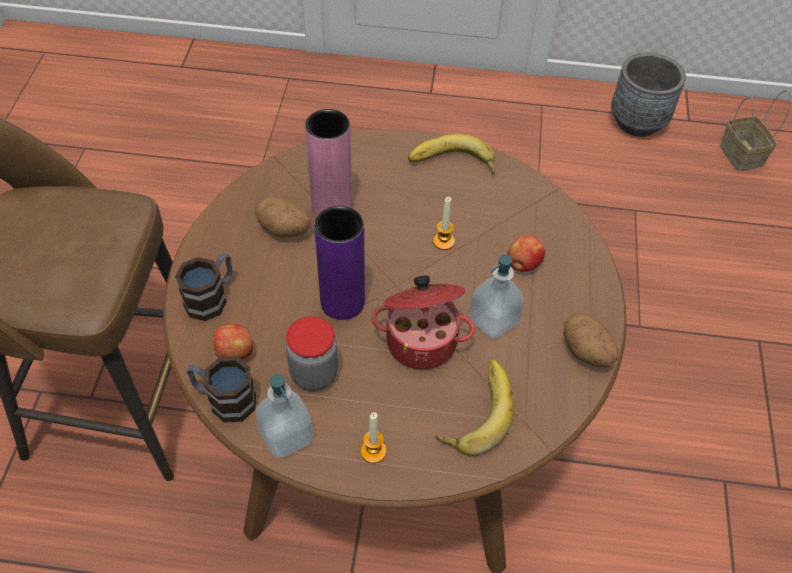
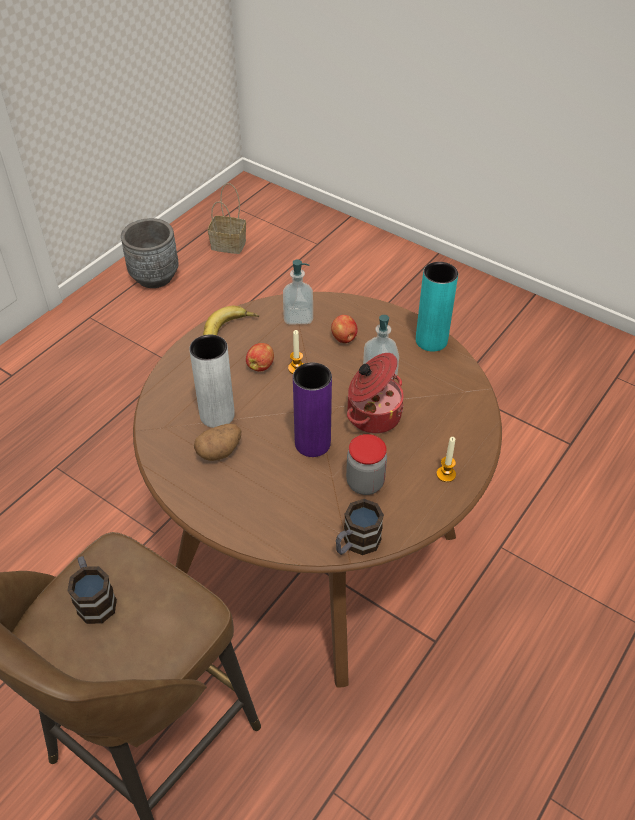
camera: 60 degrees left, 5 degrees down
(212, 297) = (255, 520): mug -> mug (94, 599)
(235, 352) = (318, 522): apple -> apple (261, 366)
(286, 436) = (408, 517): soap dispenser -> soap dispenser (298, 316)
(332, 206) = (217, 415): pink vase -> grey vase
(475, 410) = (443, 410): banana -> none
(587, 352) = (431, 340): potato -> turquoise vase

